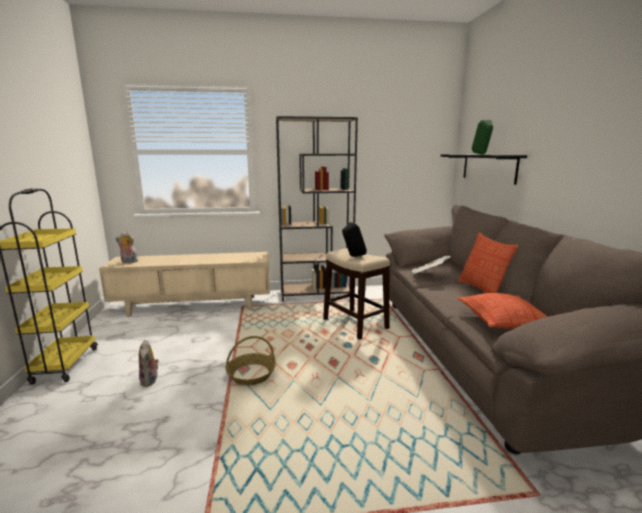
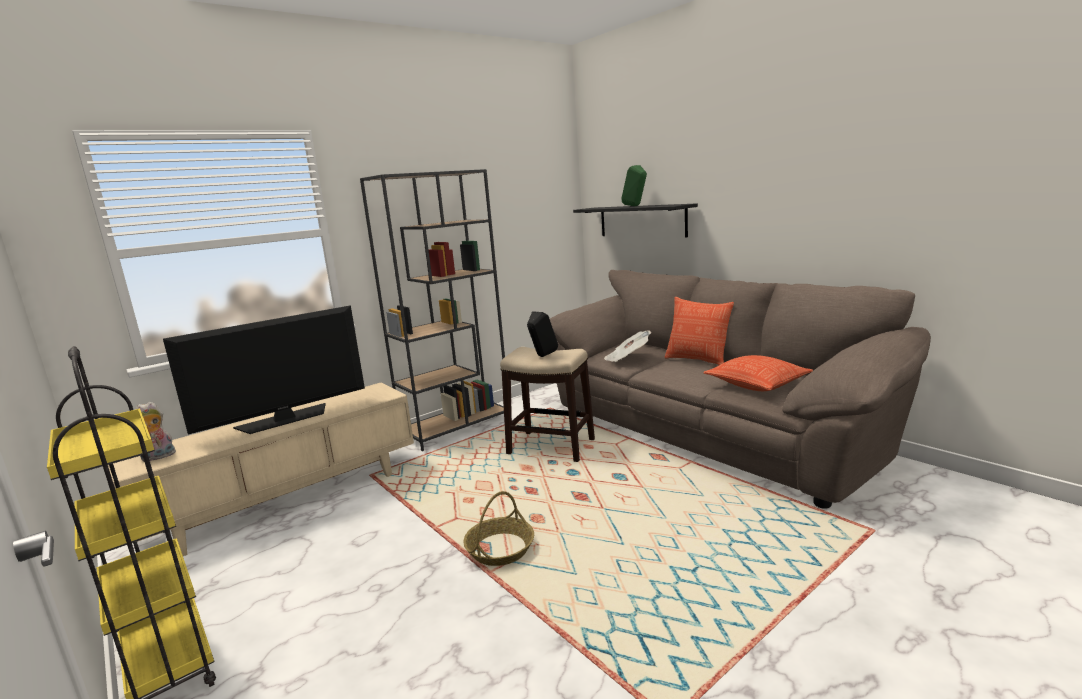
camera: 30 degrees left, 0 degrees up
(150, 381) = (365, 618): plush toy -> none
(197, 259) = (284, 419): none -> television

